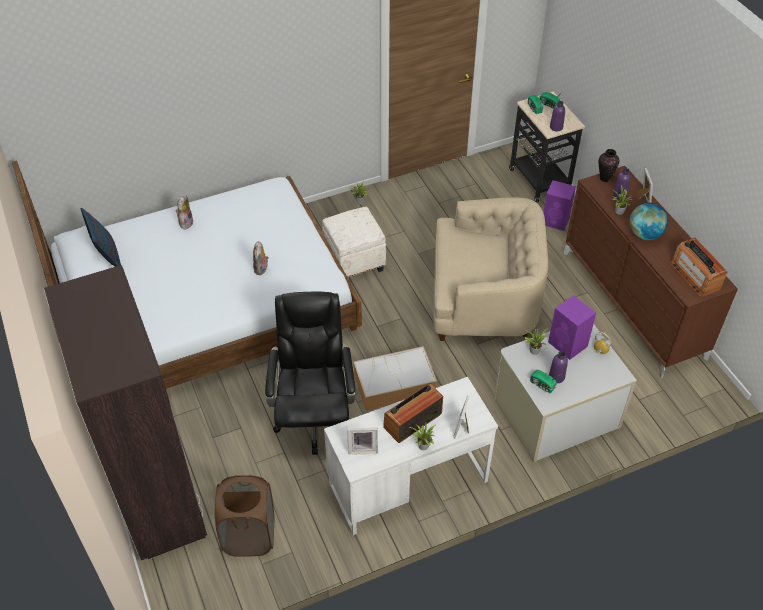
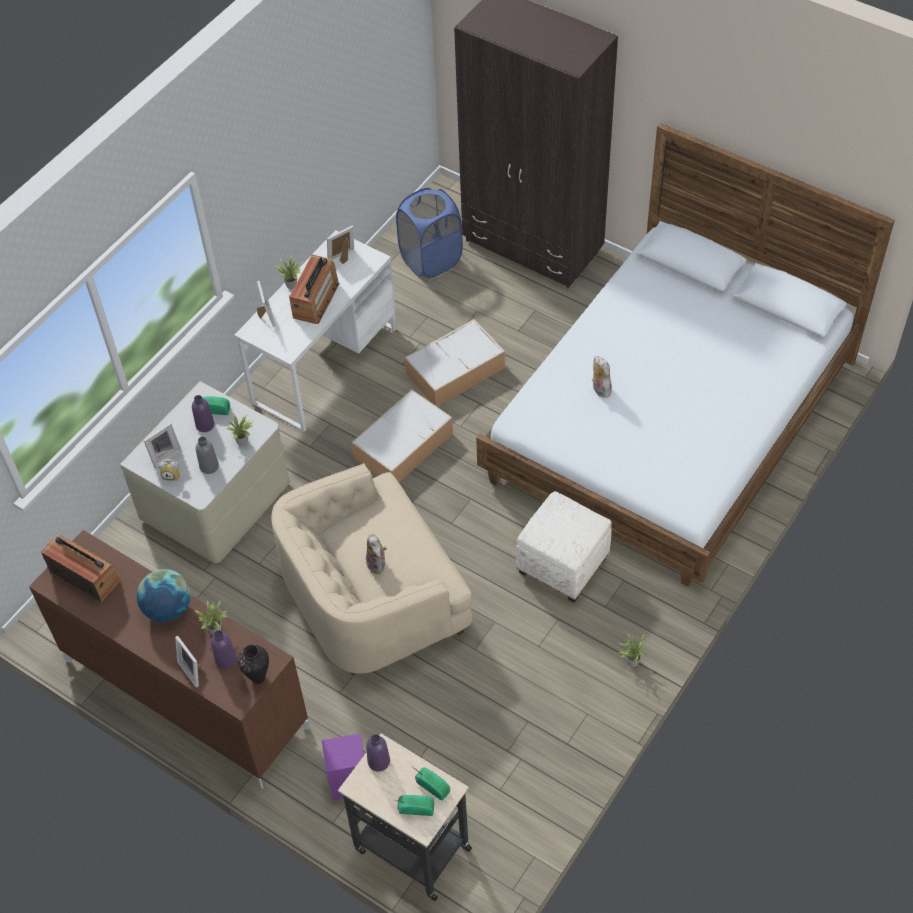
camera: 150 degrees right, 5 degrees up
(107, 255) = (775, 322): blue pillow -> none
(185, 222) = (740, 400): plush toy -> plush toy (378, 564)
(249, 536) = (431, 259): brown laundry basket -> blue laundry basket
(315, 420) = (454, 371): black office chair -> storage box
(568, 345) = (209, 466): purple speaker -> grey bottle
(598, 369) = (164, 455): none -> picture frame

